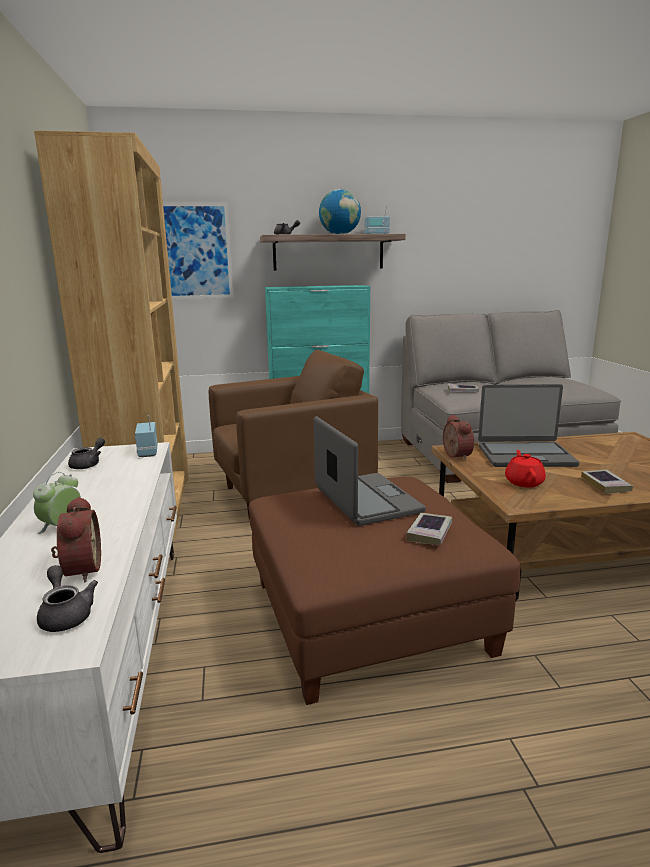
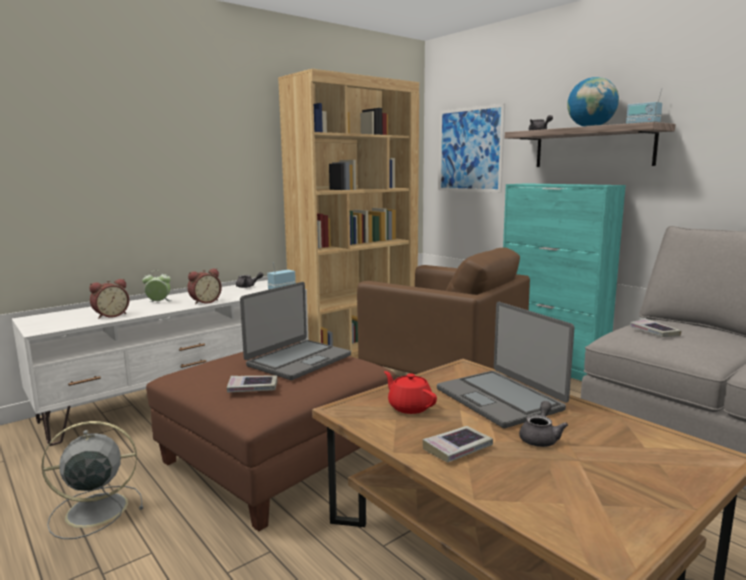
camera: 60 degrees right, 5 degrees down
(66, 614) = (67, 323): grey teapot -> grey teapot (540, 438)
(392, 788) = (94, 510): none -> grey fan
(454, 456) = (443, 370): alarm clock -> alarm clock (204, 301)
(524, 482) = (409, 407): red teapot -> red teapot turned 105 degrees counterclockwise

